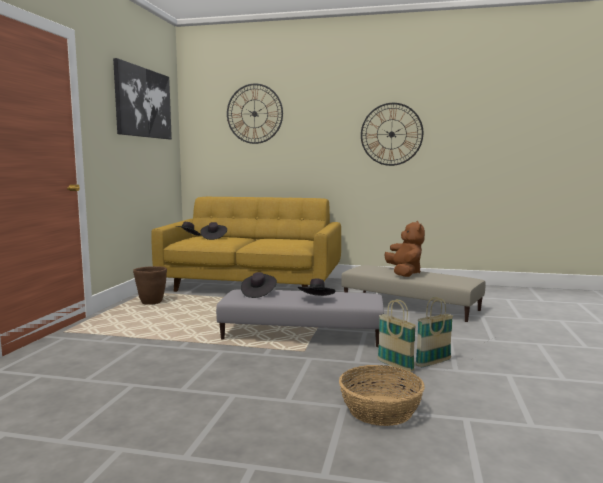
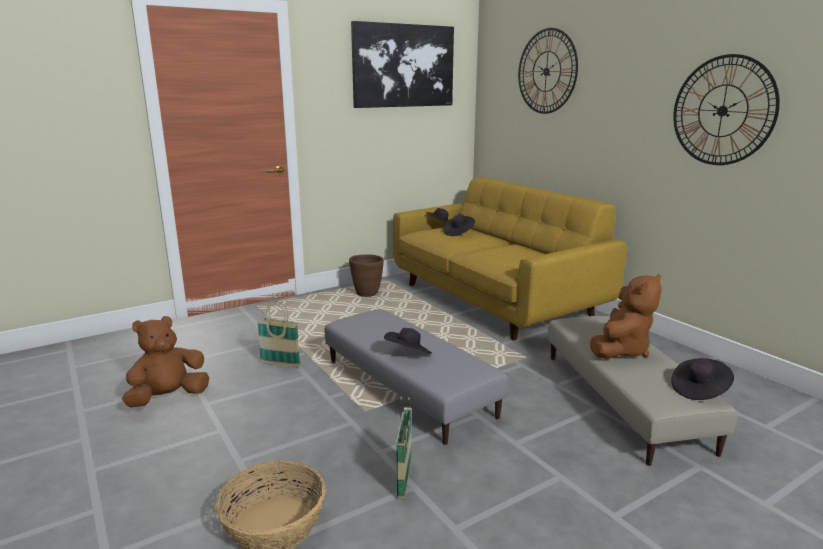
camera: 45 degrees right, 10 degrees up
(135, 399) = (168, 397): none -> brown plush toy
(258, 293) = (379, 324): black hat -> black hat (699, 390)
(433, 363) = (453, 502): basket -> basket (280, 364)

